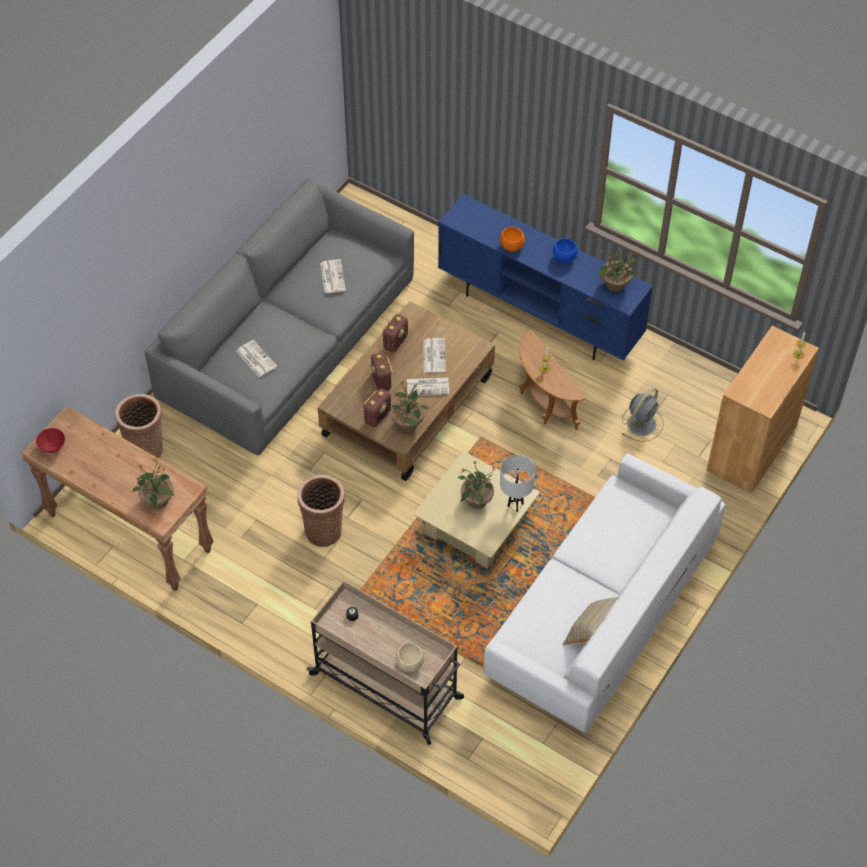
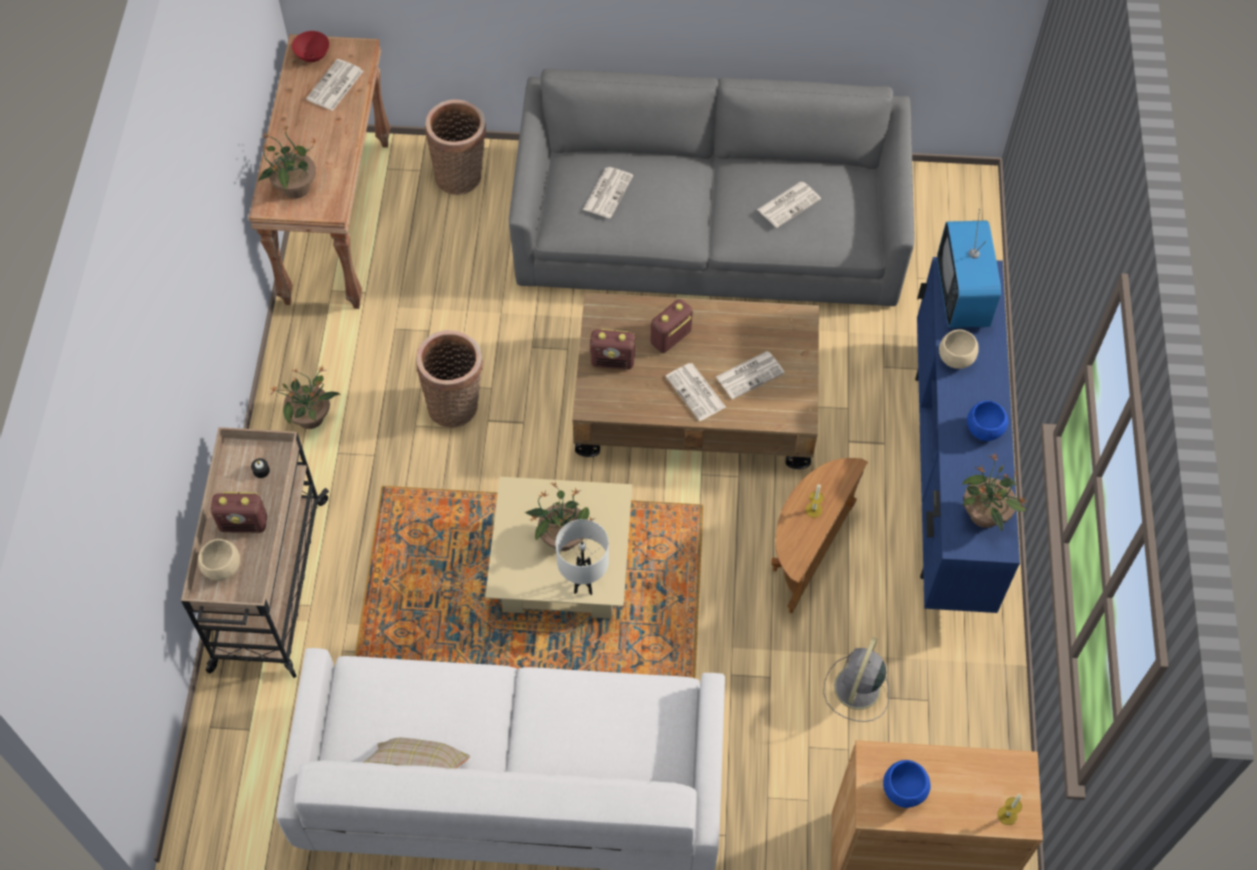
camera: 60 degrees right, 5 degrees up
(88, 445) = (335, 86): none -> newspaper
(395, 342) = (742, 323): radio -> radio (244, 524)
(408, 423) = (624, 399): potted plant -> potted plant (311, 417)
(473, 222) = (962, 295): none -> television
(511, 246) = (955, 358): orange bowl -> beige bowl
(642, 423) = (856, 689): grey fan -> grey fan turned 105 degrees clockwise
(762, 389) = (903, 790): none -> blue bowl

